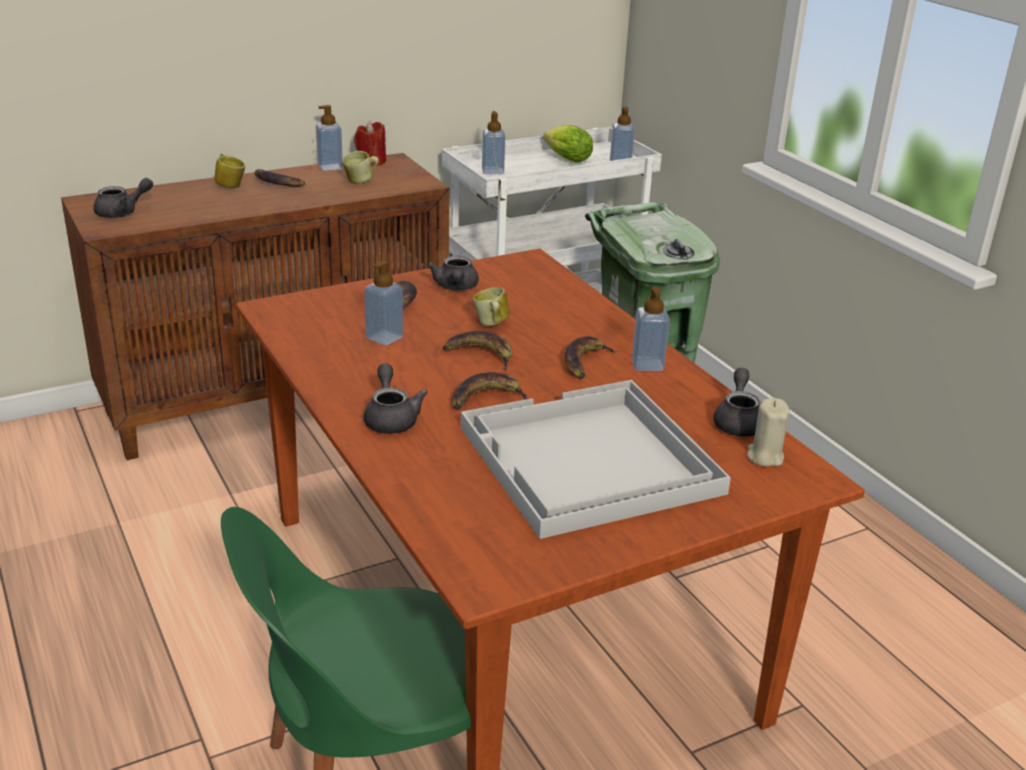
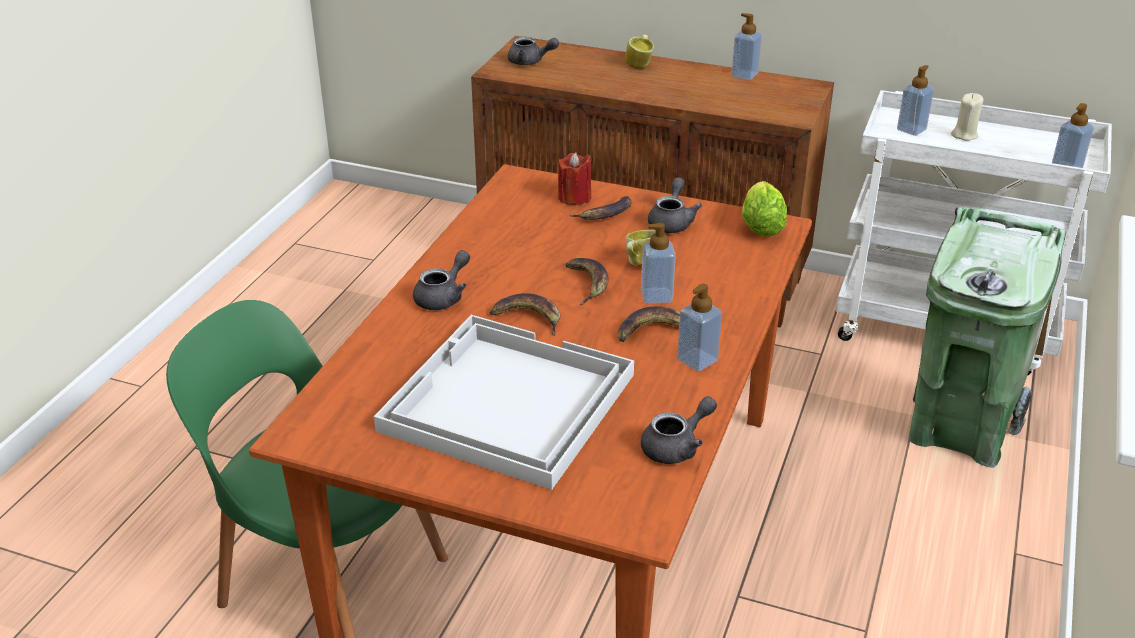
camera: 50 degrees right, 5 degrees up
(277, 183) = (676, 75): banana -> none
(361, 182) = (744, 98): mug -> none
(371, 162) = (787, 82): red candle -> red candle (574, 197)
(384, 337) = (547, 236): soap dispenser -> soap dispenser (656, 296)
(455, 287) = (672, 221): grey teapot -> grey teapot turned 150 degrees clockwise
(565, 158) = (1013, 142): lettuce -> lettuce (761, 225)
(764, 456) = (638, 484): beige candle -> beige candle (964, 135)

